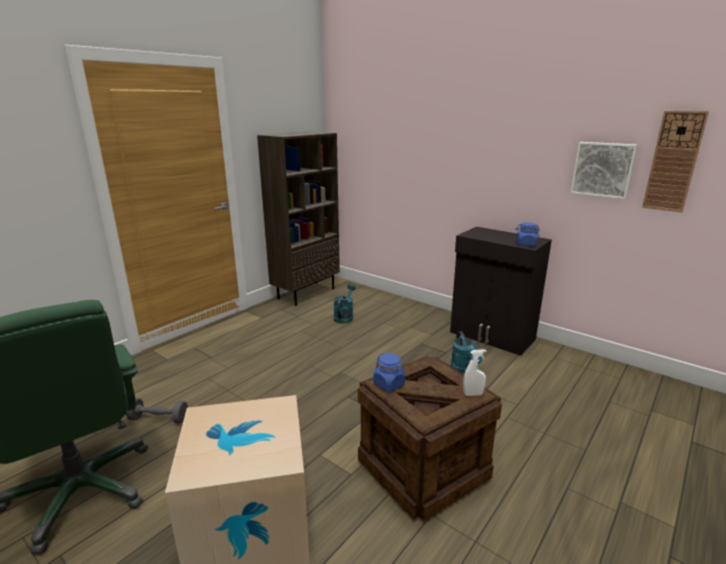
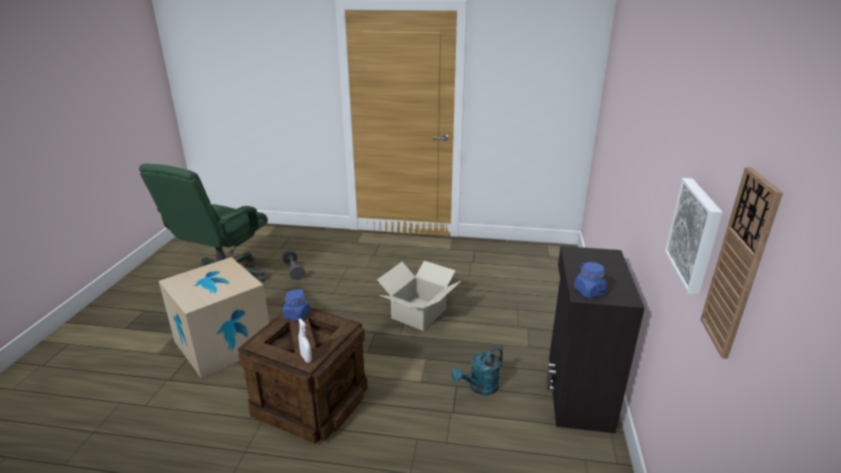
camera: 60 degrees right, 5 degrees up
(306, 293) = (520, 249): brown bookcase -> none
(343, 364) = (419, 313): none -> cardboard box
(344, 316) = (501, 284): turquoise watering can -> none

